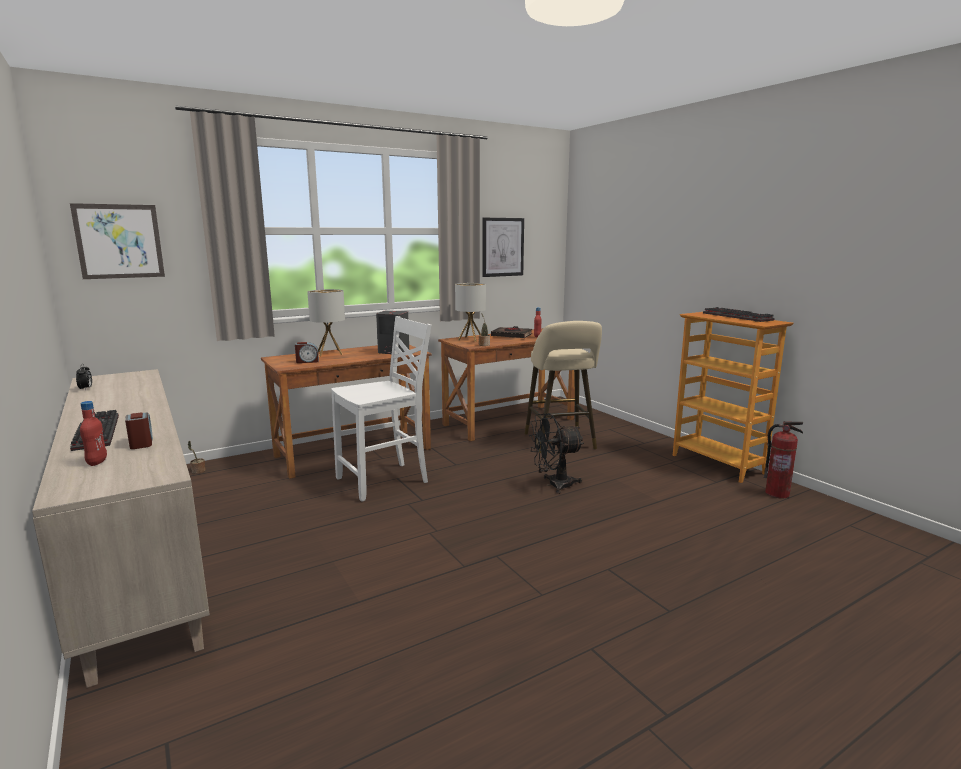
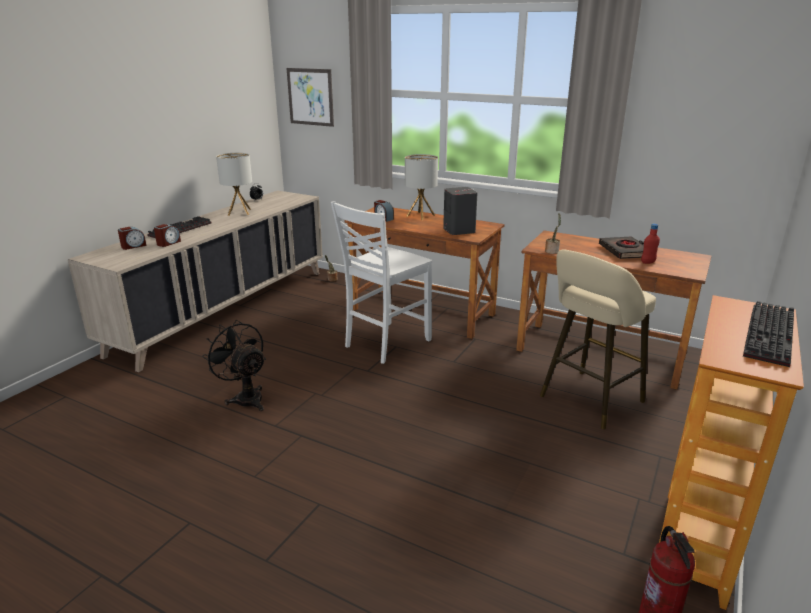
camera: 60 degrees right, 10 degrees up
(97, 462) = (133, 246): red bottle -> alarm clock
(384, 481) = (385, 343): white chair -> white chair turned 105 degrees clockwise
(470, 339) = (567, 240): table lamp -> table lamp (239, 212)
(502, 247) = (677, 130): picture -> none
(554, 485) = (468, 427): black fan -> black fan (245, 397)

